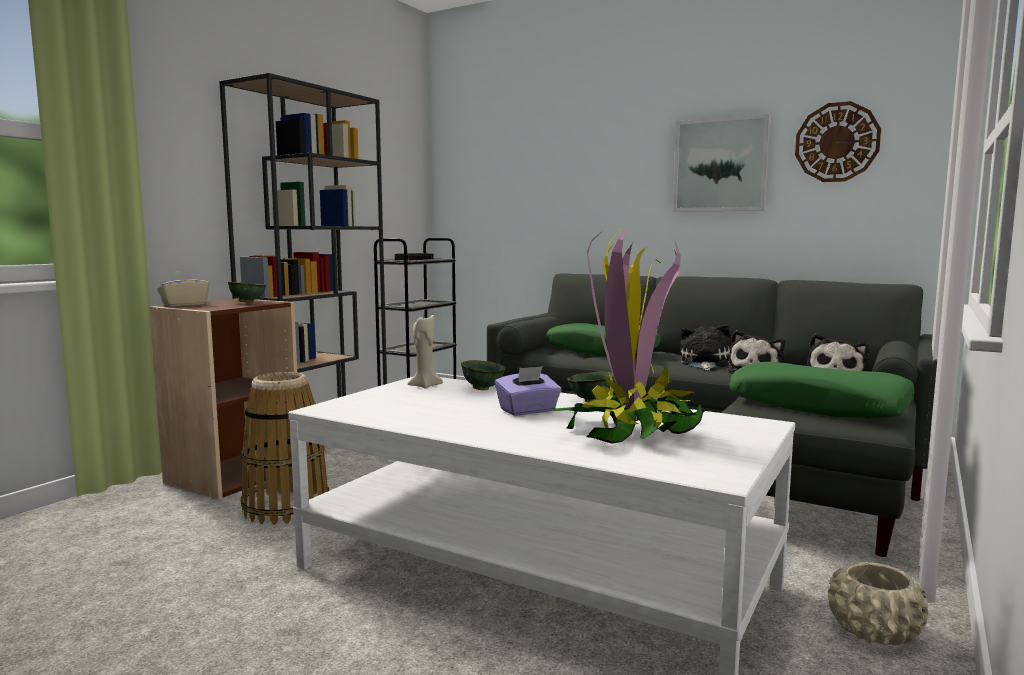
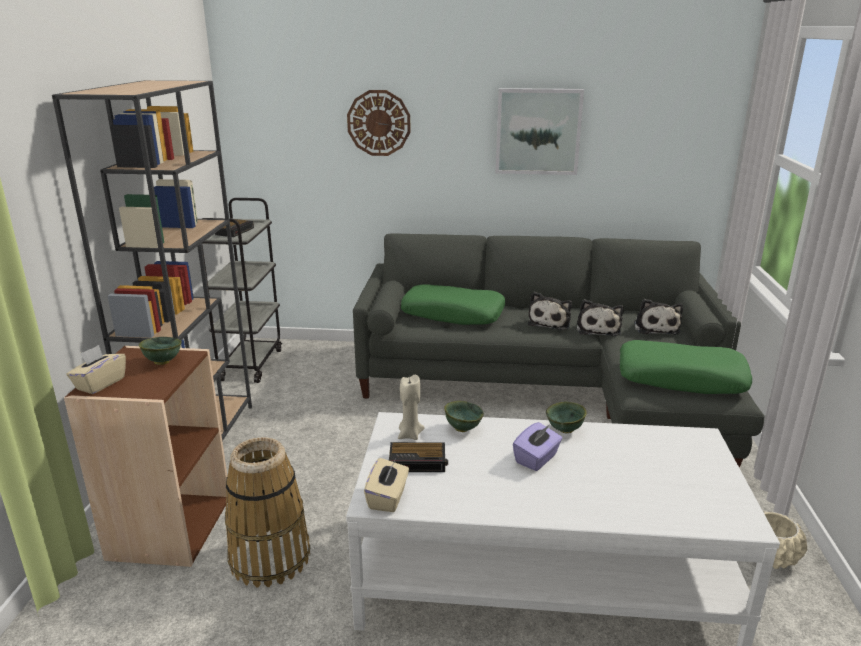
camera: 25 degrees left, 15 degrees up
(340, 409) = (388, 498): none -> beige tissue box
(405, 397) = (418, 462): none -> alarm clock
(632, 430) = (636, 471): potted plant -> none
(704, 363) = (550, 322): plush toy -> plush toy turned 150 degrees counterclockwise
(837, 142) = (637, 118): wall clock -> wall clock (379, 123)

